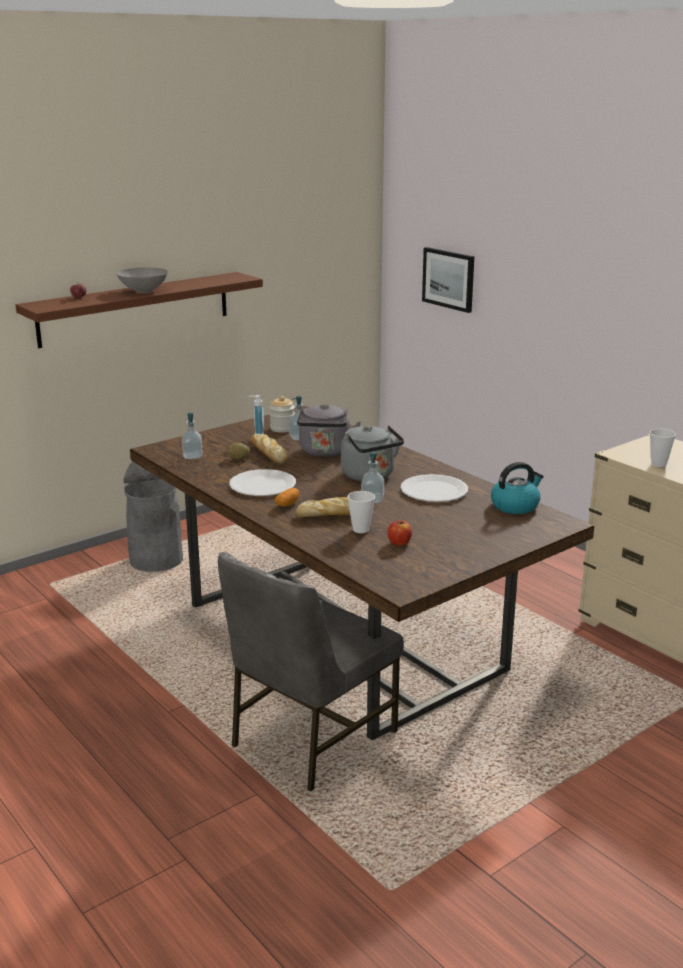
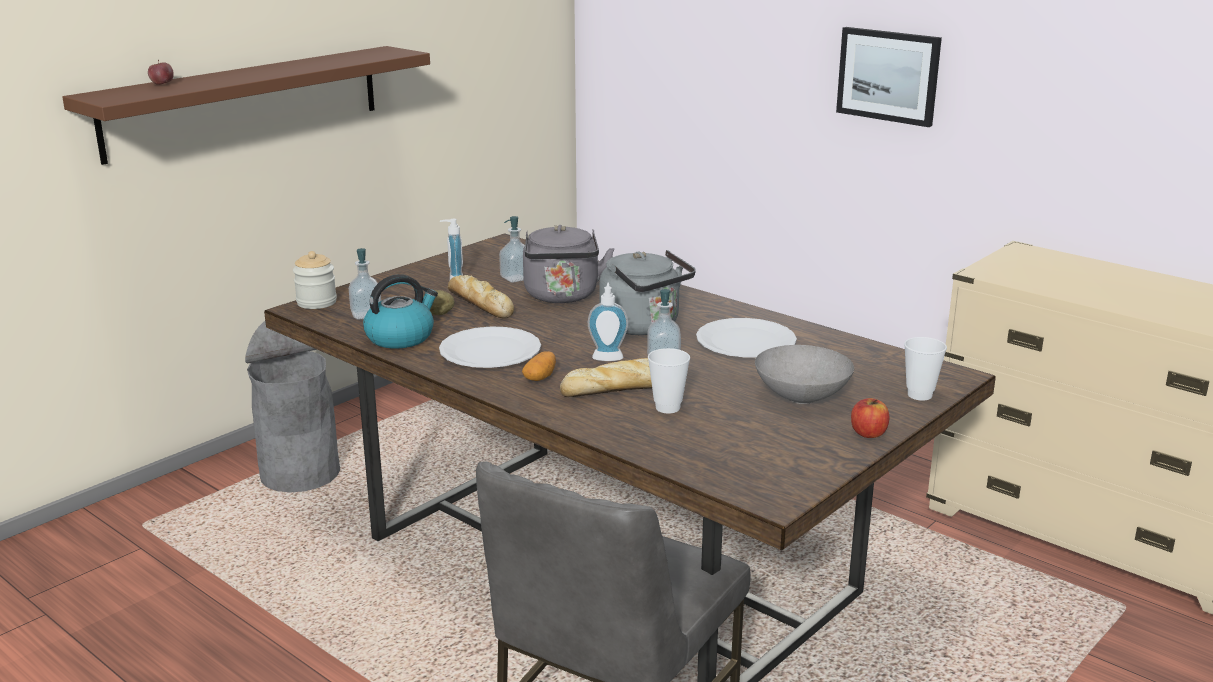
camera: 10 degrees left, 0 degrees up
(143, 291) = (259, 73): grey bowl -> grey bowl (801, 398)
(282, 428) = (485, 267): jar -> jar (316, 302)
(337, 494) = (607, 356): none -> soap dispenser
(399, 543) = (734, 423): apple -> apple (868, 433)
(449, 279) = (679, 49): picture -> picture (888, 75)
(515, 506) = (871, 355): kettle -> kettle (401, 337)
(658, 464) = (1046, 283): cup -> cup (919, 395)

